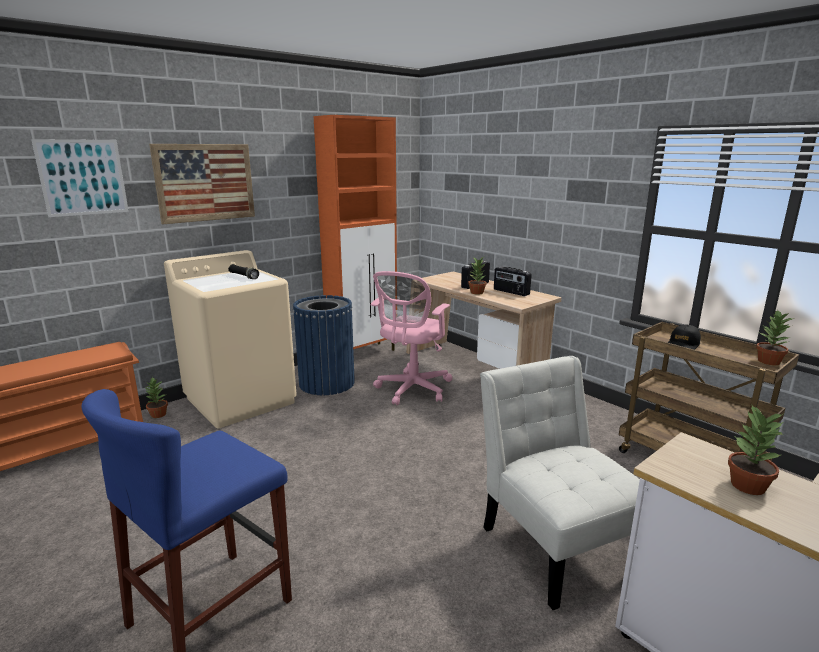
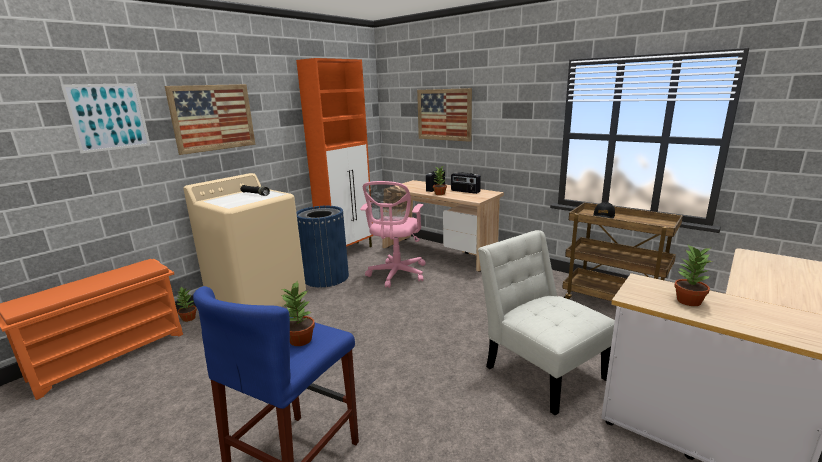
camera: 10 degrees left, 0 degrees up
(495, 191) = (444, 114): none -> picture
(768, 362) = (663, 222): potted plant -> potted plant (300, 340)

